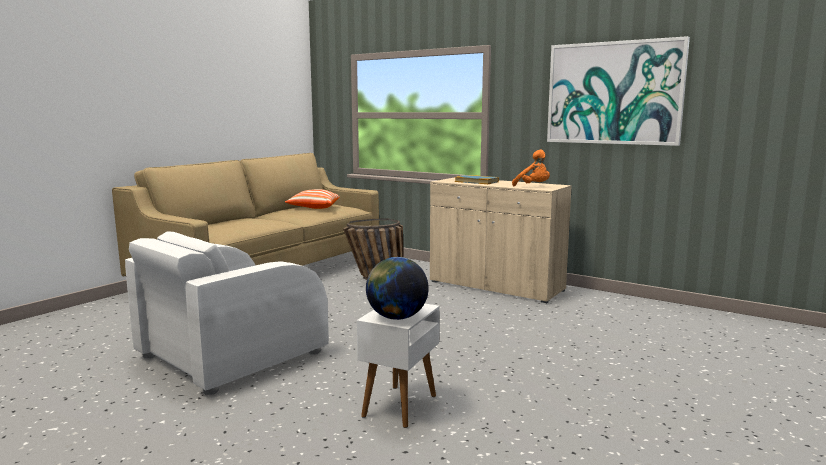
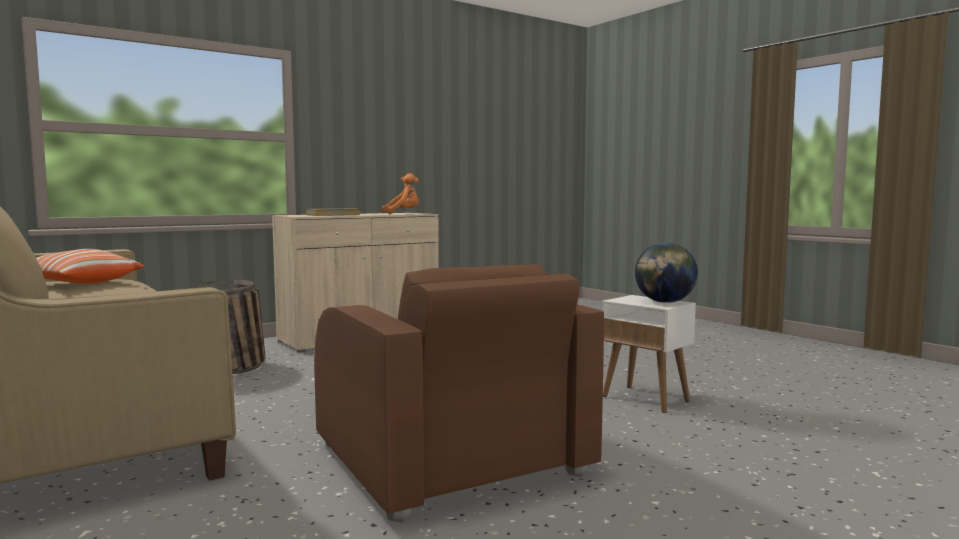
camera: 70 degrees left, 5 degrees down
(230, 355) = (450, 460): white armchair -> brown armchair
(614, 93) = (423, 122): picture -> none

